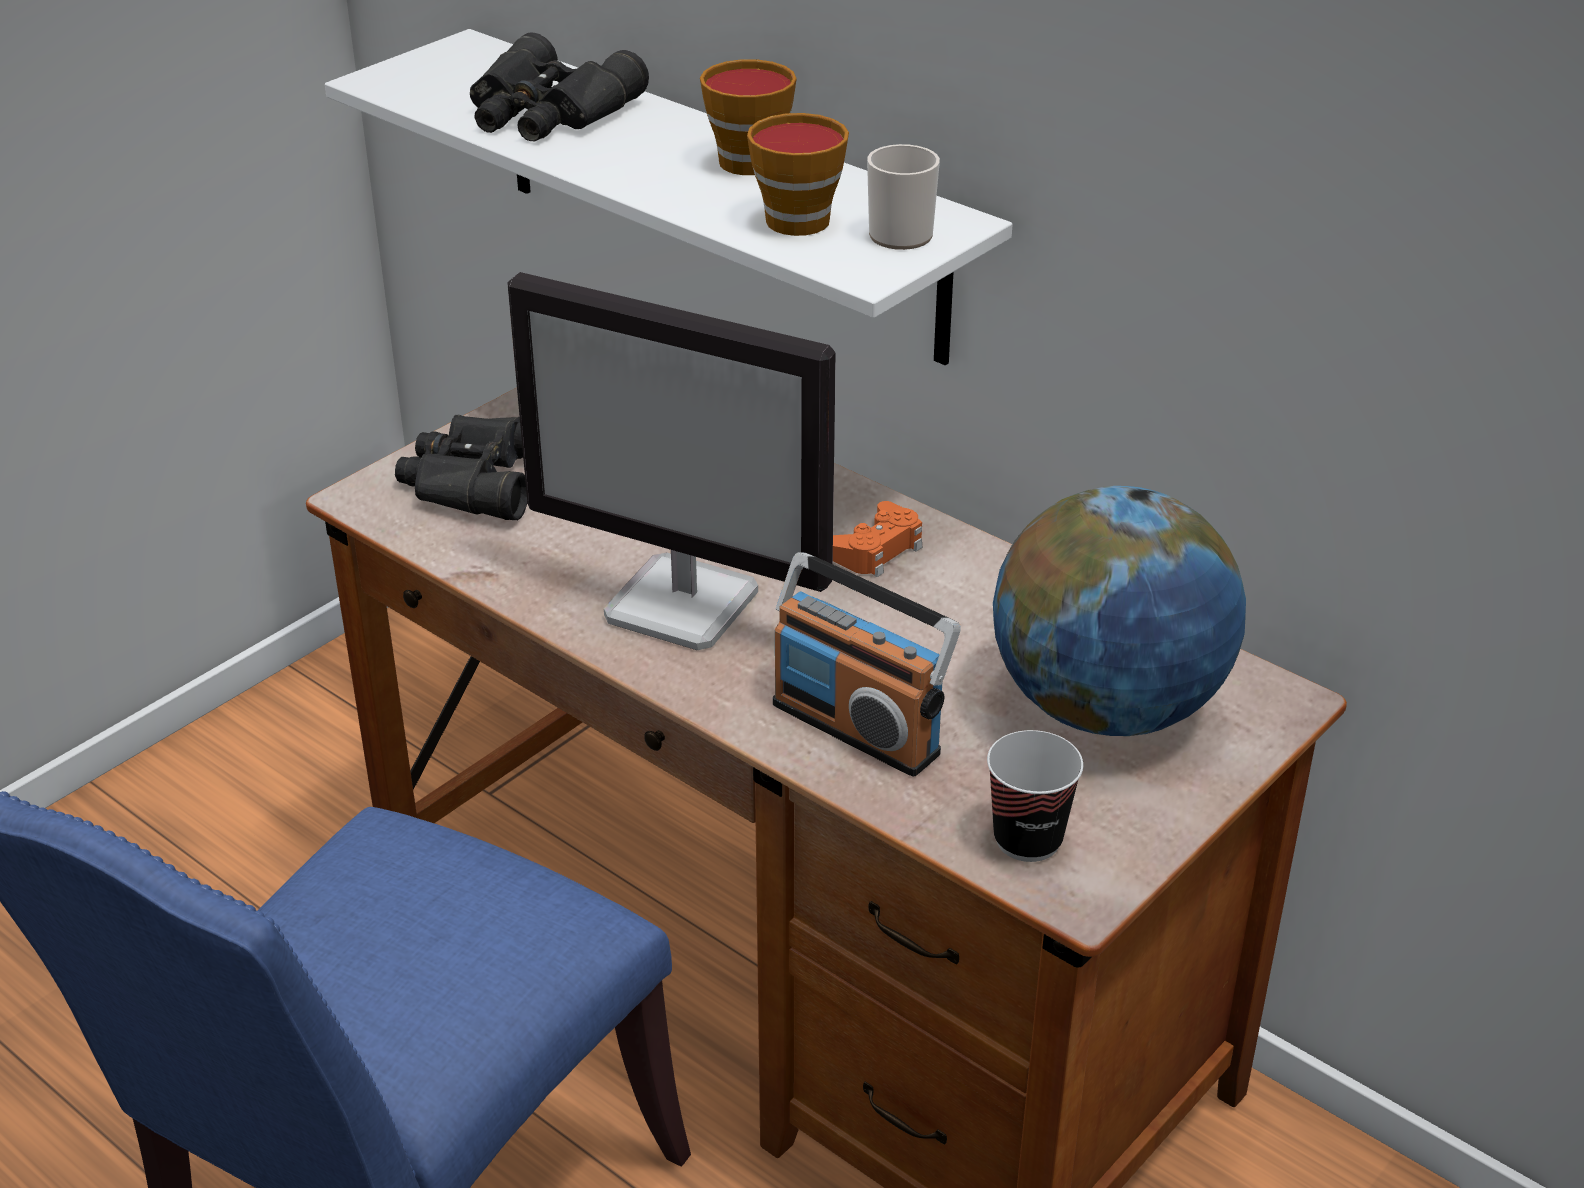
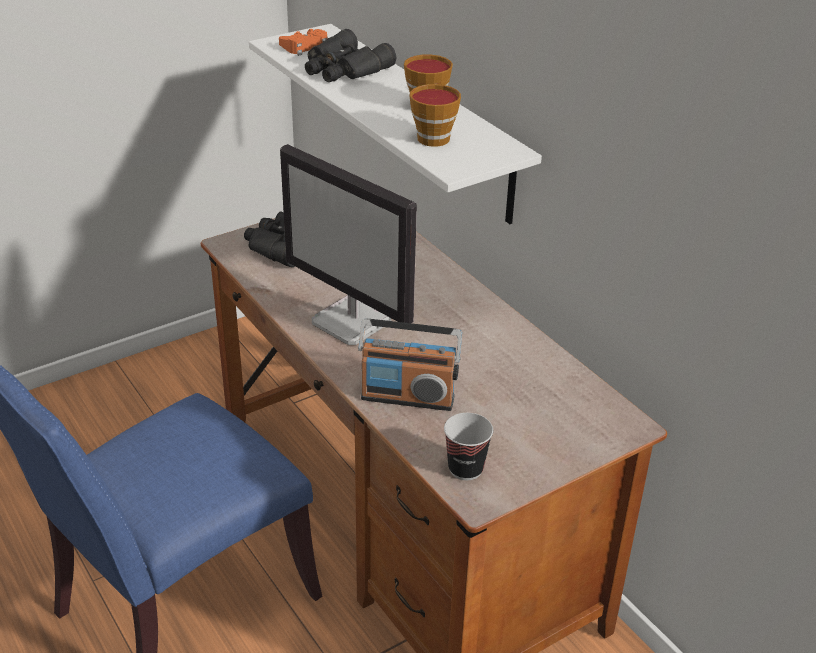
camera: 15 degrees right, 0 degrees up
(857, 727) = (408, 397): radio -> radio turned 45 degrees counterclockwise
(875, 549) = (459, 312): orange game controller -> orange game controller (306, 47)
(902, 232) = (482, 151): mug -> none
(1107, 708) = (538, 412): globe -> none

